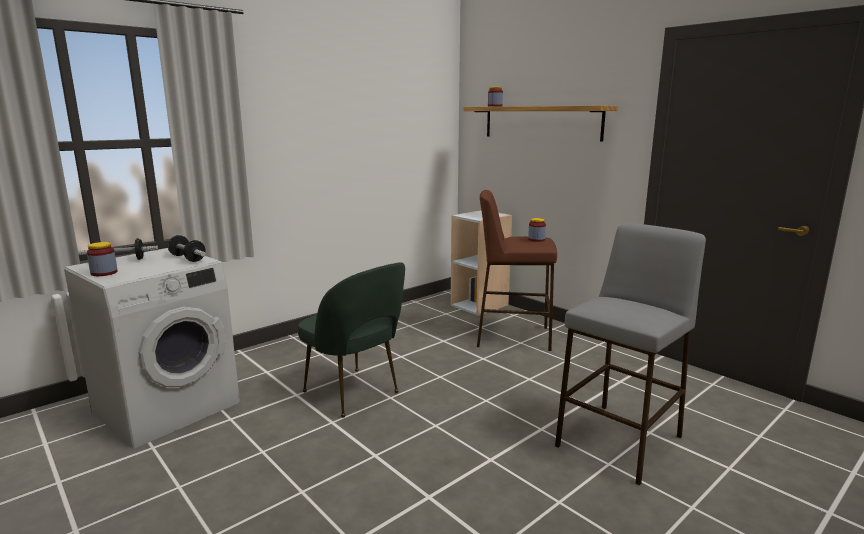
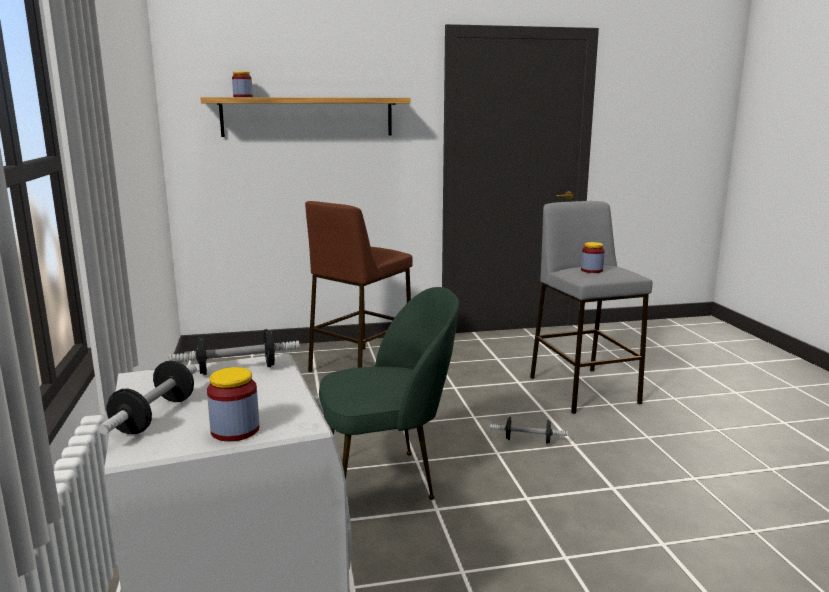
camera: 60 degrees left, 0 degrees up
(472, 434) = (527, 440): none -> dumbbell
(480, 305) = (259, 356): bookcase -> none
(536, 240) = (374, 248): jar -> jar (591, 270)

